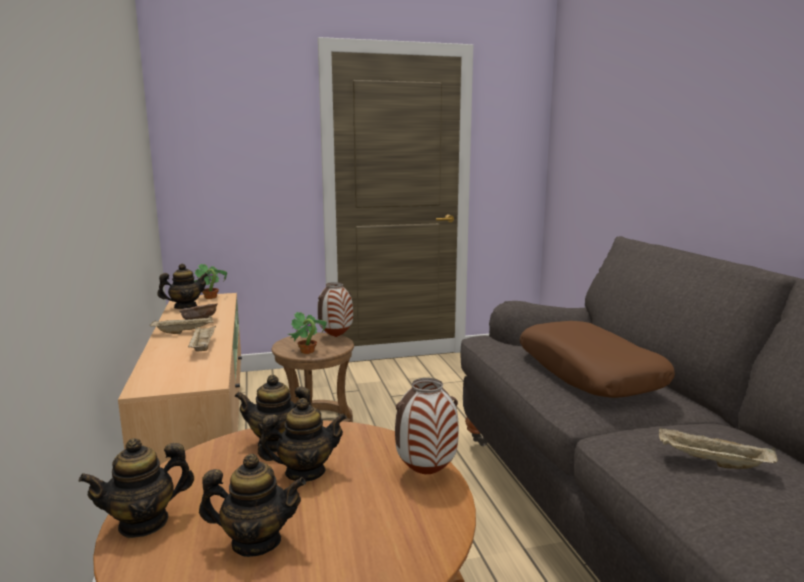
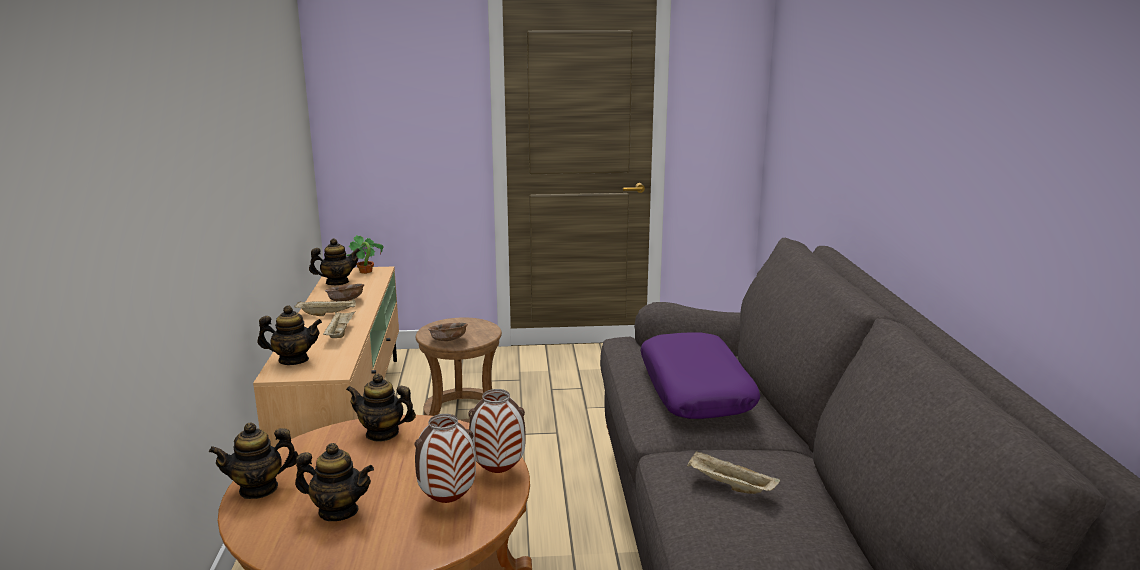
camera: 10 degrees right, 5 degrees up
(305, 472) = (396, 461): teapot -> teapot (293, 360)
(307, 351) = (449, 340): potted plant -> brown bowl
(336, 336) = (486, 324): vase -> vase (448, 501)
(589, 373) = (696, 390): brown pillow -> purple pillow

